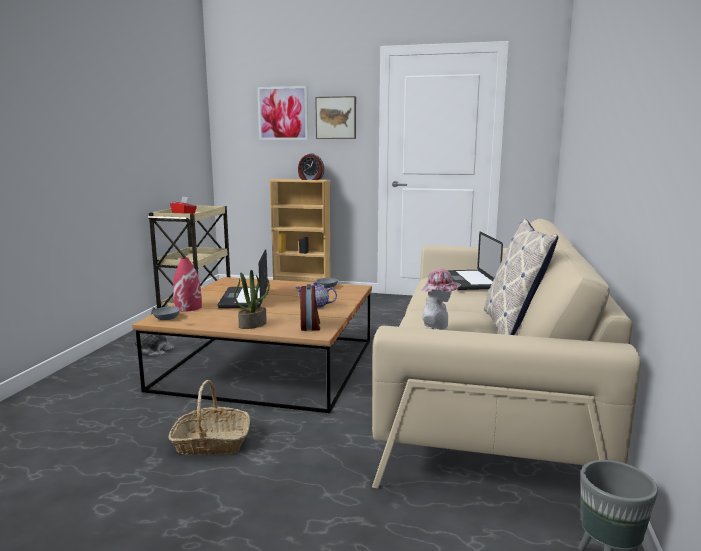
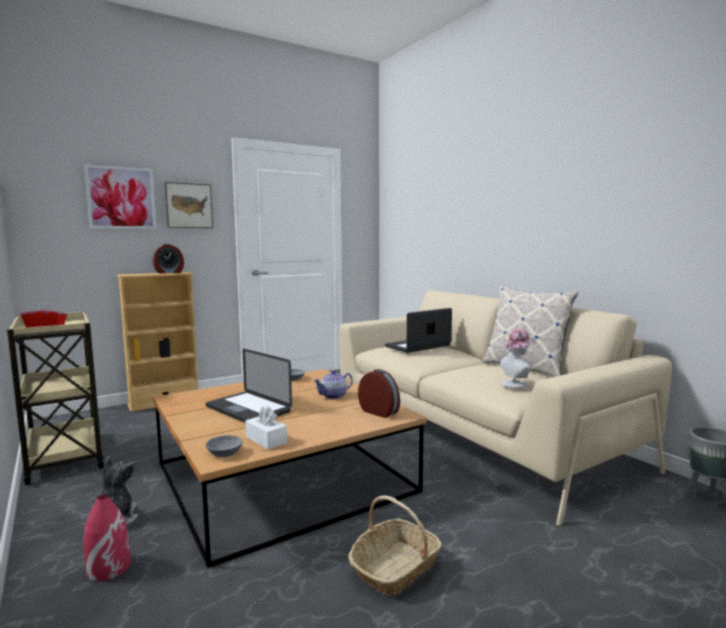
camera: 45 degrees left, 5 degrees down
(188, 307) = (213, 435): red vase -> red vase (108, 567)
(202, 319) = (266, 440): none -> white tissue box
(252, 324) = (331, 427): potted plant -> none
(468, 281) = (418, 346): laptop -> laptop turned 105 degrees clockwise

